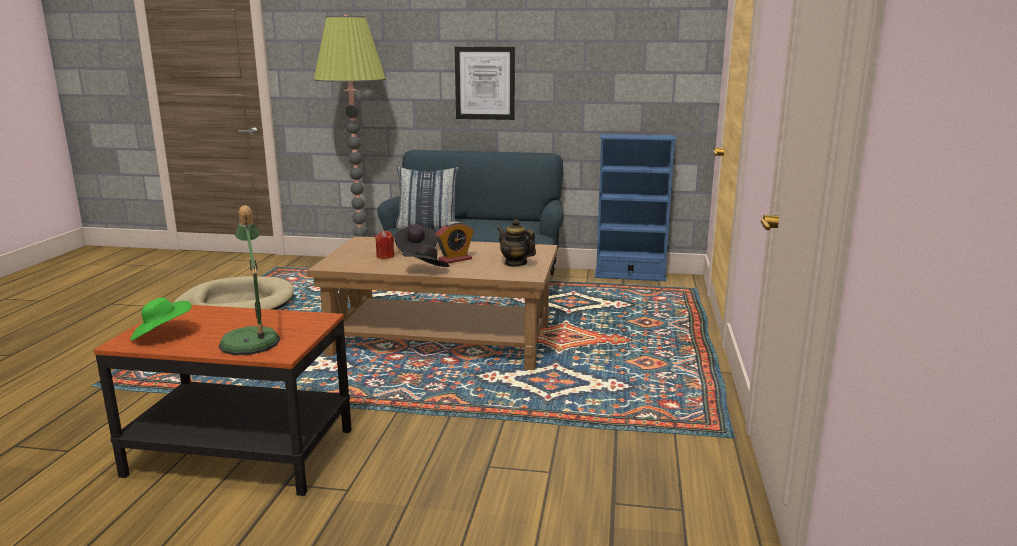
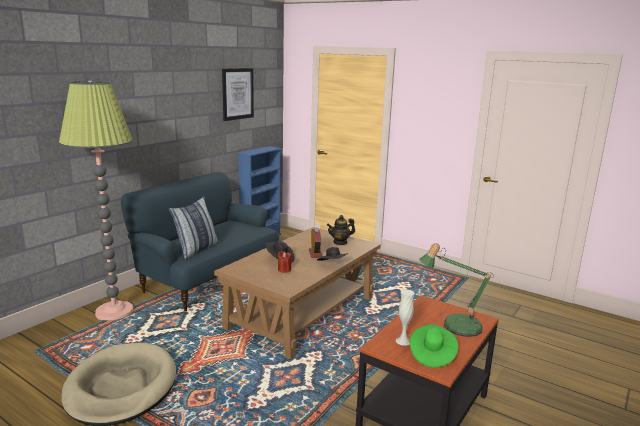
camera: 65 degrees left, 0 degrees up
(195, 318) = (403, 341): none -> white vase
(485, 83) = (170, 128): picture -> picture (237, 93)

